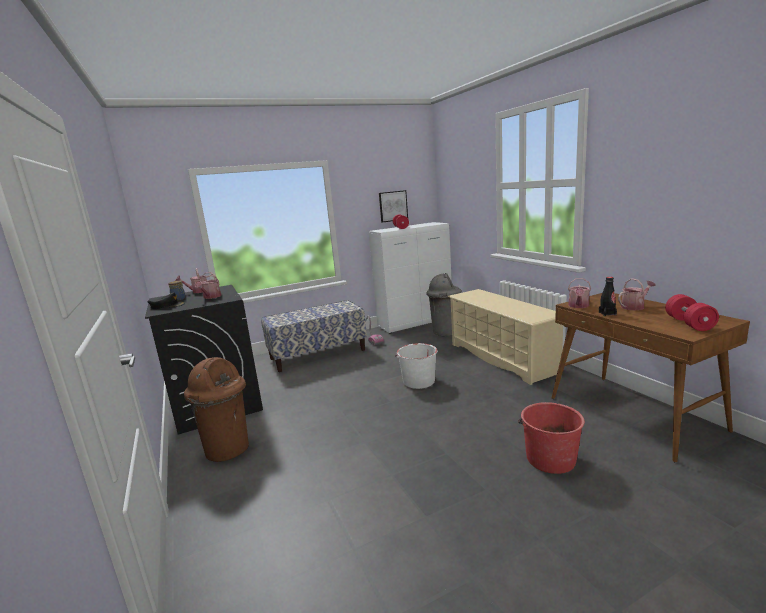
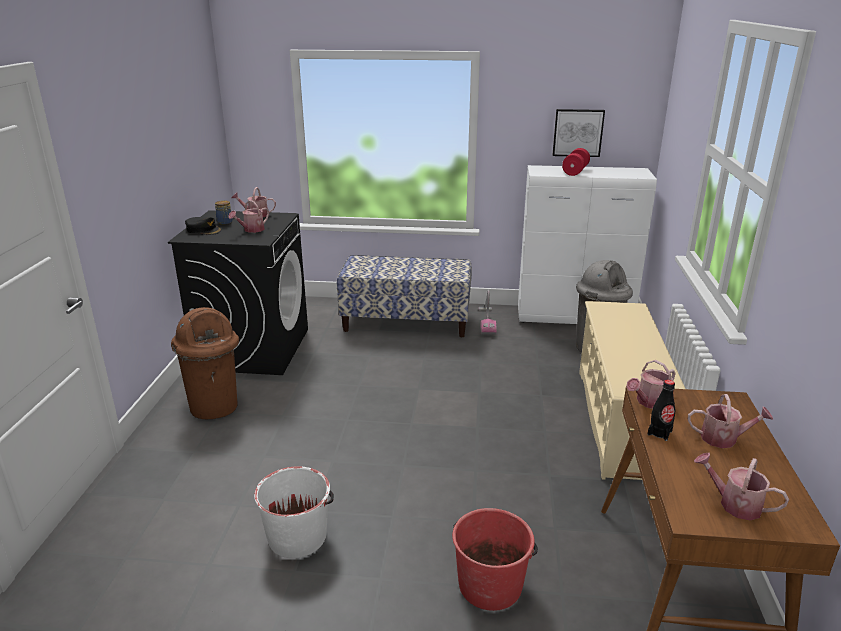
camera: 30 degrees right, 10 degrees up
(418, 381) = (472, 410): white bucket -> white bucket (298, 536)
(689, 323) = (734, 504): red dumbbell -> watering can

